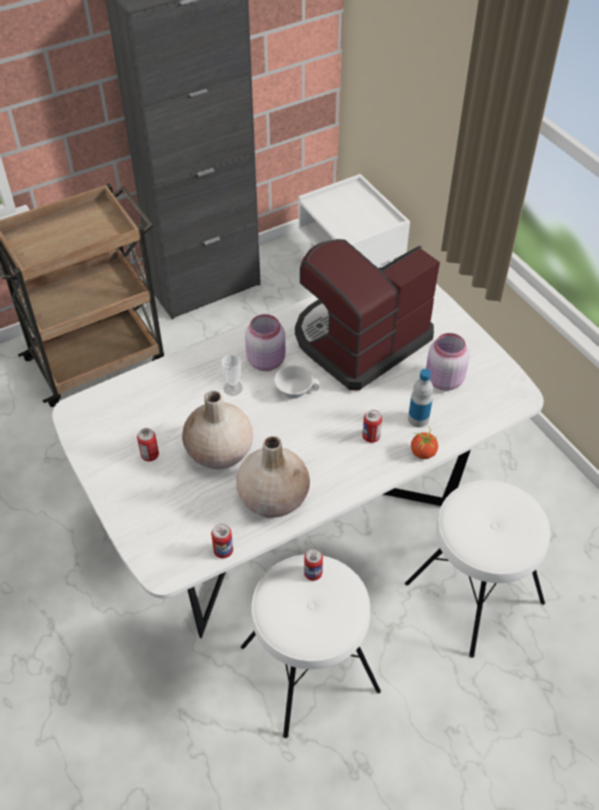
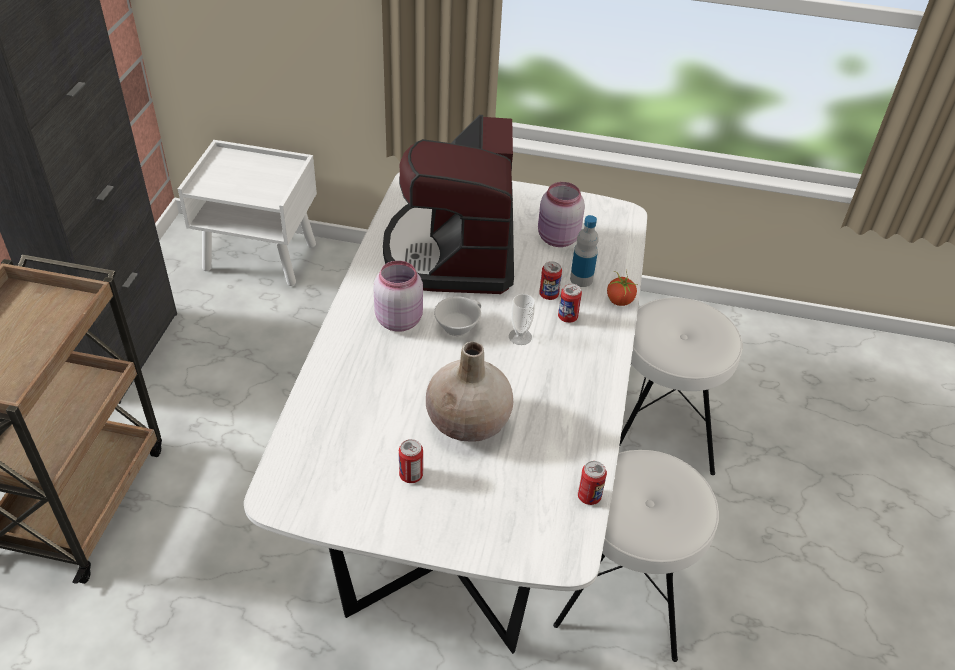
camera: 50 degrees left, 5 degrees down
(233, 388) = (402, 362): cup -> cup (520, 337)
(273, 497) = (565, 421): beige vase -> none
(313, 573) = (622, 476): can -> can (548, 295)

